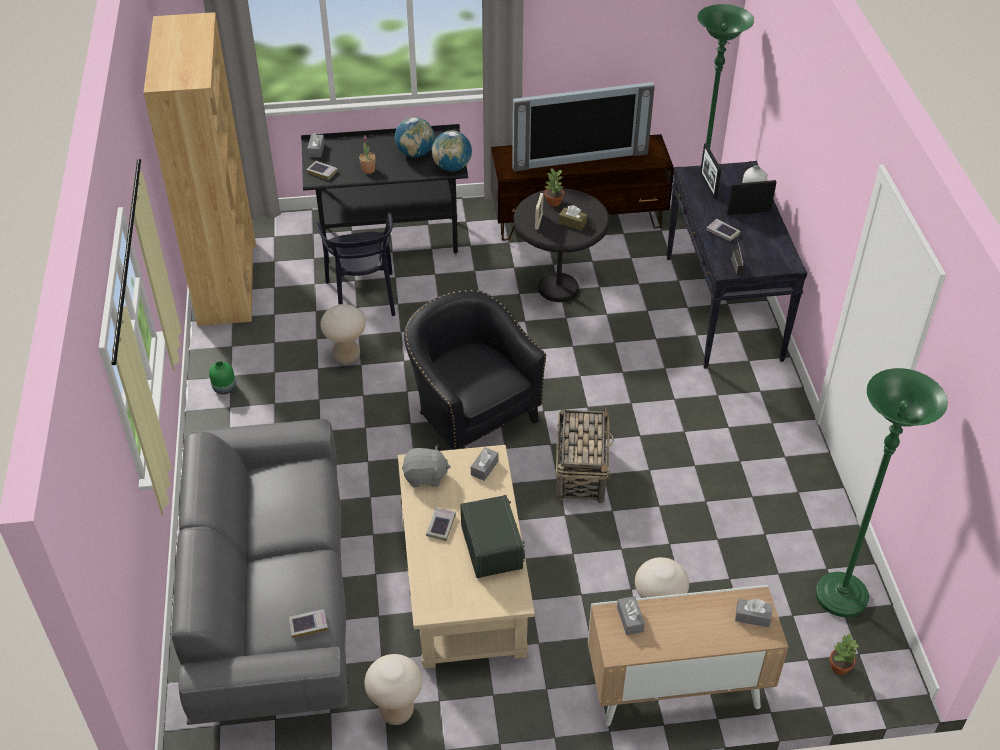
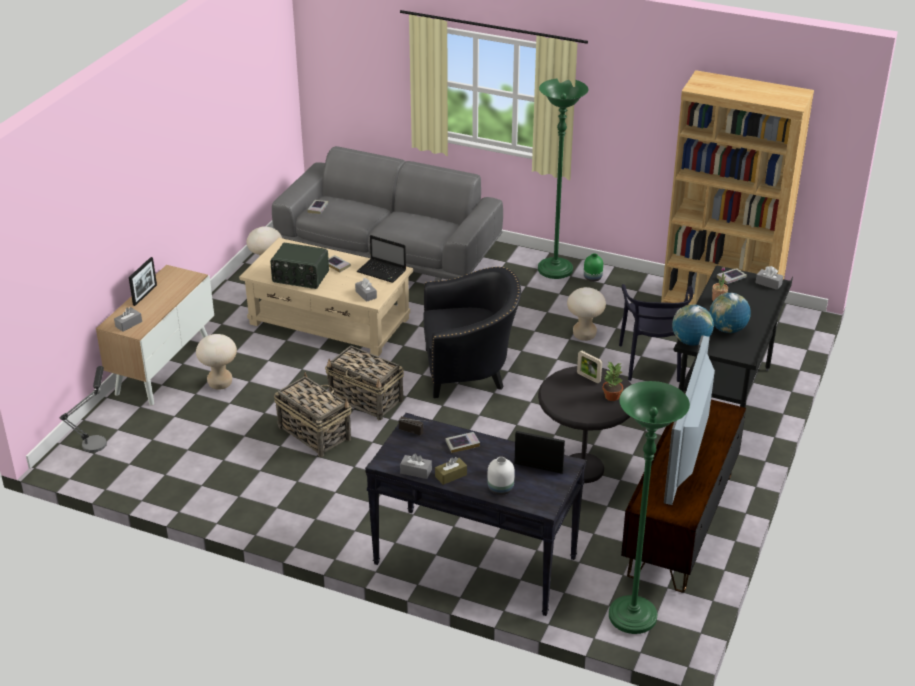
camera: 120 degrees right, 10 degrees down
(363, 297) = (652, 362): black chair -> black chair turned 105 degrees counterclockwise
(425, 477) = (382, 271): grey plush toy -> laptop
(572, 223) = (572, 395): brown tissue box -> brown tissue box (451, 475)
(630, 619) = (182, 283): grey tissue box -> grey tissue box (416, 471)
(664, 485) = (314, 432): none -> basket
(748, 212) = (476, 473): picture frame -> picture frame (145, 295)
(839, 667) = (96, 439): potted plant -> table lamp
(841, 596) = (138, 469): green floor lamp -> green floor lamp (555, 270)

